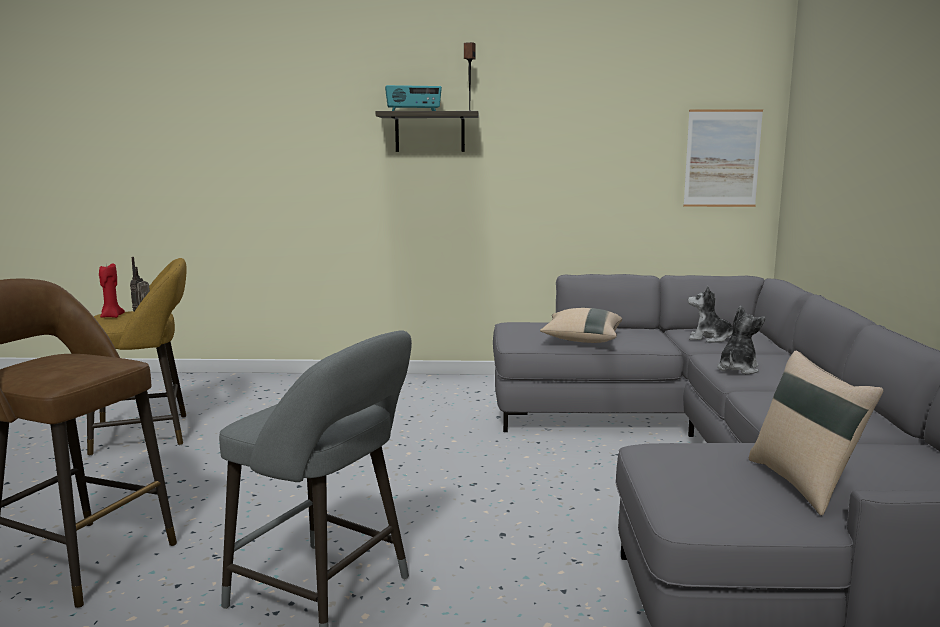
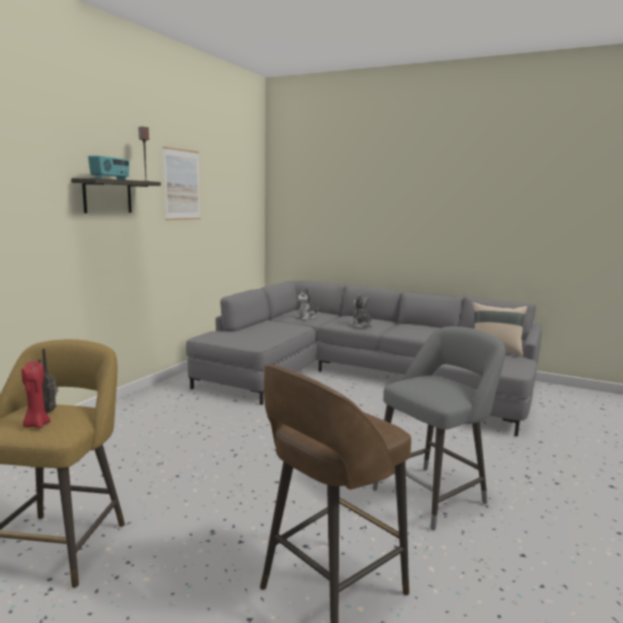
camera: 65 degrees left, 0 degrees up
(582, 340) = (273, 333): beige pillow -> none
(722, 158) = (246, 215): picture -> picture (182, 184)

